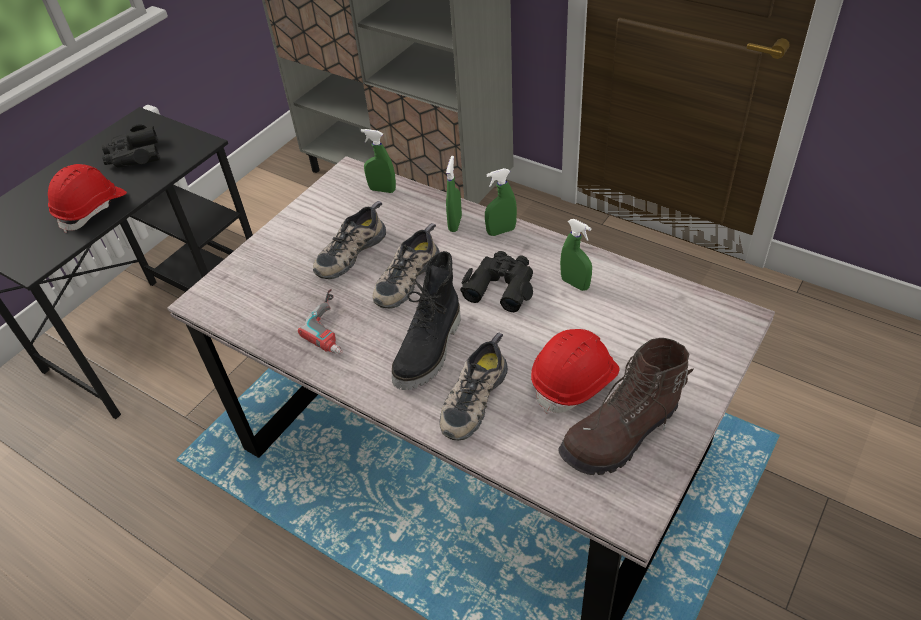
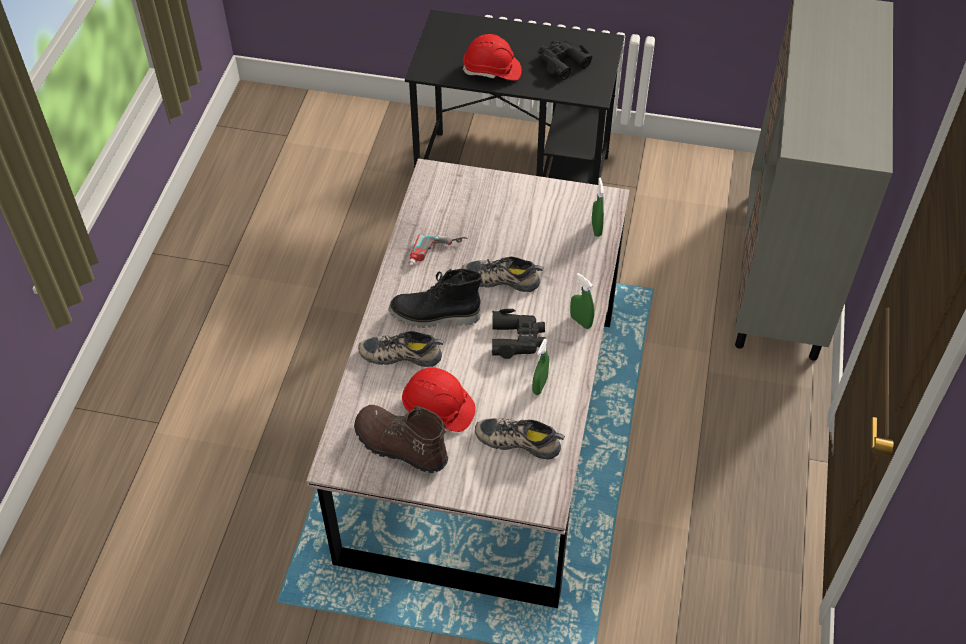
camera: 65 degrees right, 5 degrees up
(350, 251) = (515, 235): shoe -> shoe (519, 440)
(455, 223) = (576, 289): green spray bottle -> none

